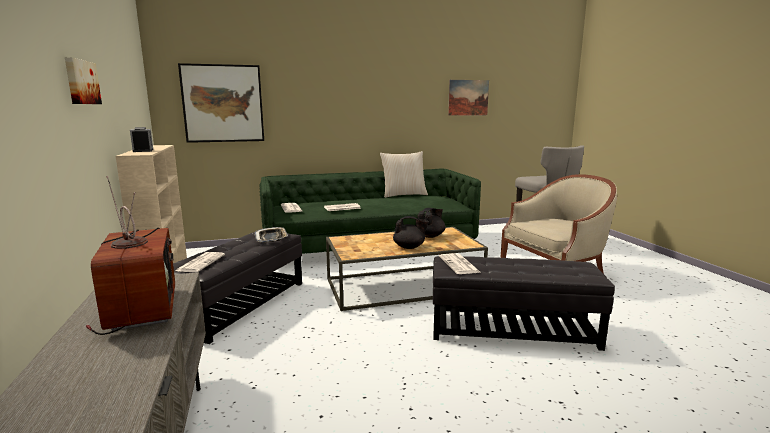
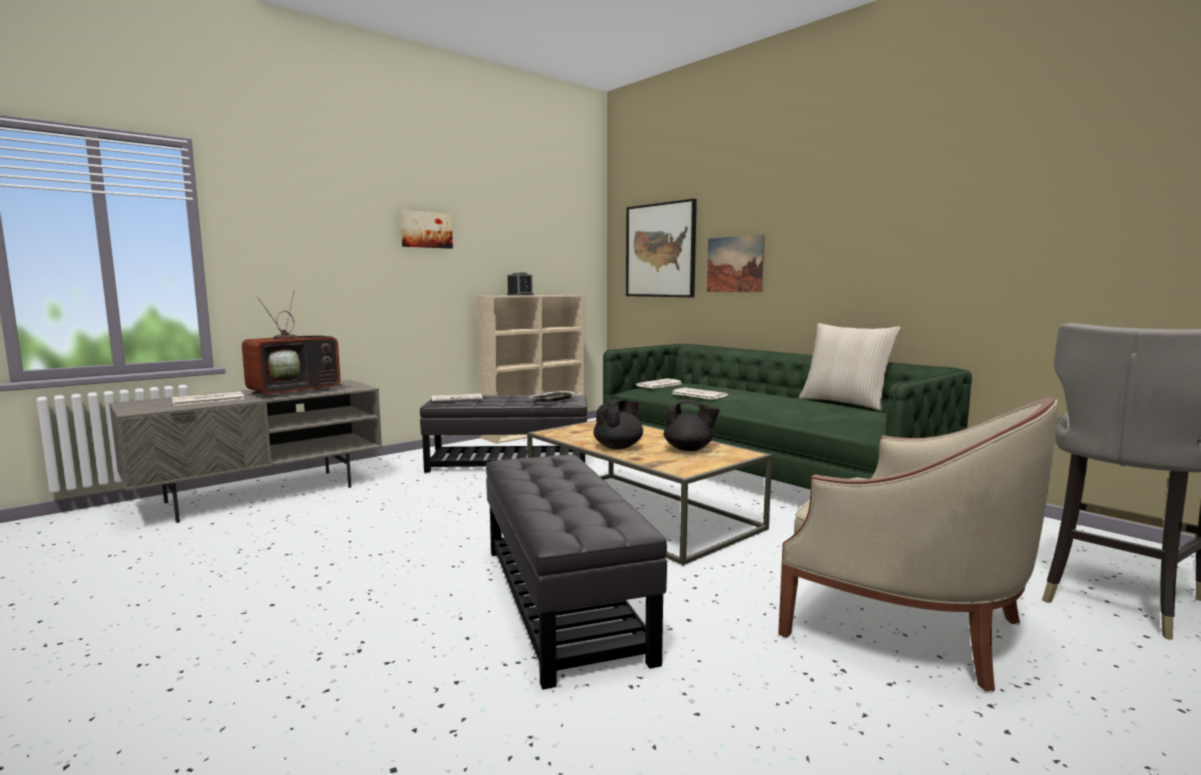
camera: 65 degrees right, 5 degrees down
(409, 247) = (618, 447): black teapot -> black teapot turned 120 degrees counterclockwise
(459, 265) = (537, 463): newspaper -> newspaper (207, 400)
(468, 97) = (1049, 215): picture -> picture (734, 264)

